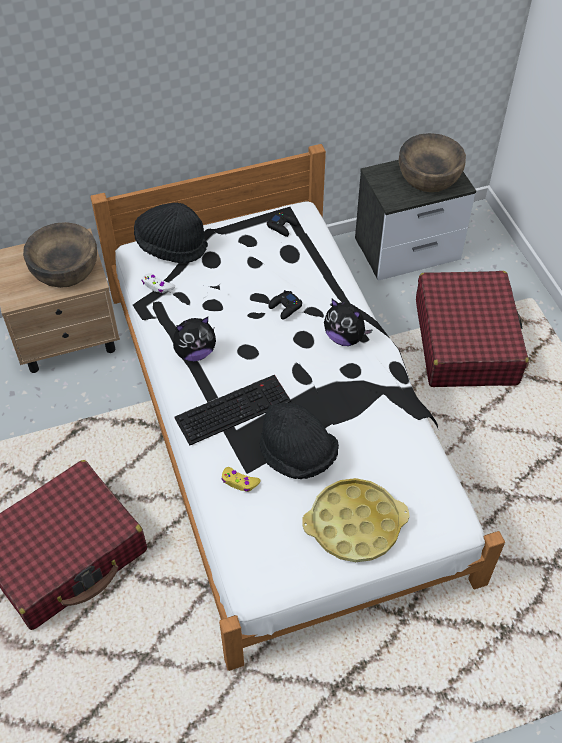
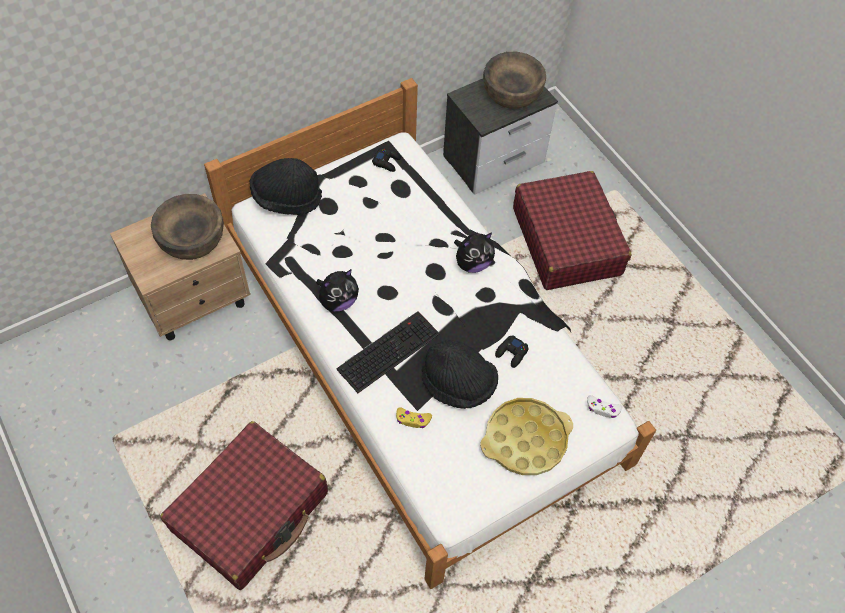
camera: 15 degrees left, 5 degrees up
(157, 286) = (284, 241): white game controller -> white game controller (603, 409)
(285, 307) = (411, 243): black game controller -> black game controller (511, 353)
(345, 337) = (472, 263): plush toy -> plush toy turned 45 degrees counterclockwise

